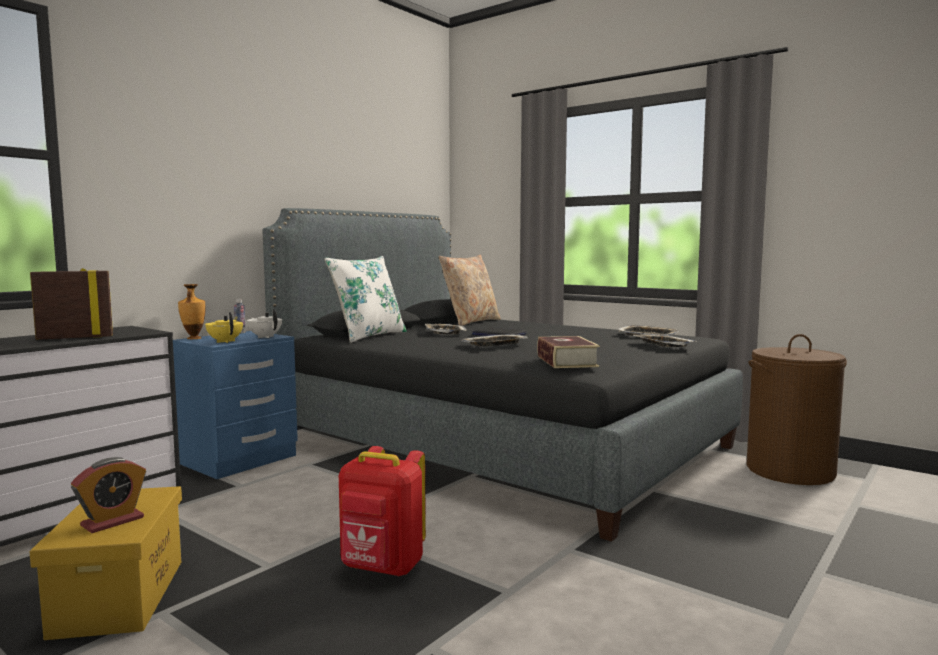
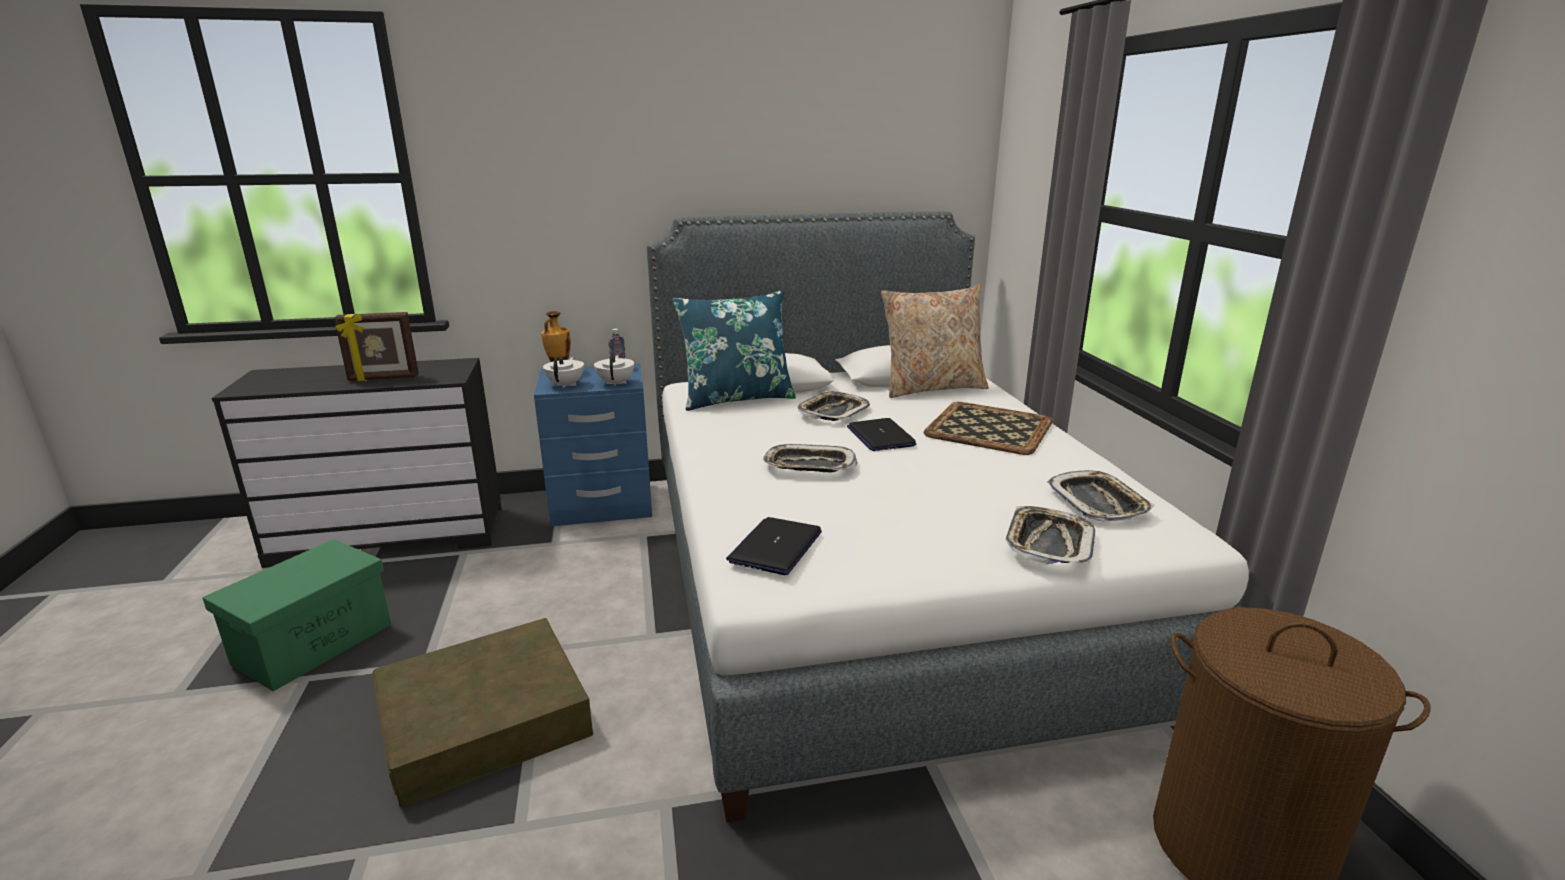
camera: 40 degrees right, 15 degrees up
(75, 338) = (383, 378): picture frame -> picture frame turned 150 degrees clockwise
(112, 521) = (279, 587): alarm clock -> none
(119, 596) = (314, 642): yellow storage box -> green storage box
(225, 341) = (566, 385): yellow teapot -> white teapot
(368, 336) = (736, 398): white pillow -> blue pillow
(382, 568) = (485, 719): red backpack -> brown storage box
(498, 443) = (872, 579): black bed -> white bed
(539, 327) = (988, 428): none -> tray
(566, 361) = (775, 547): book -> laptop

